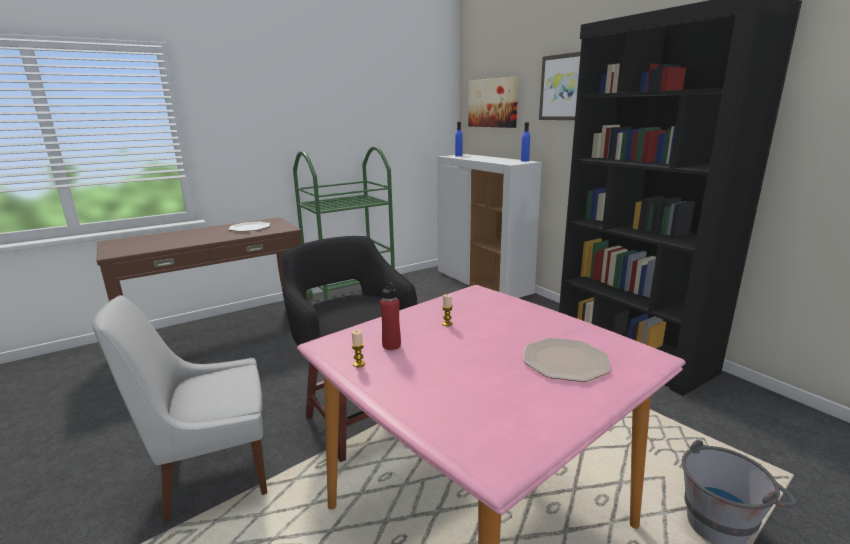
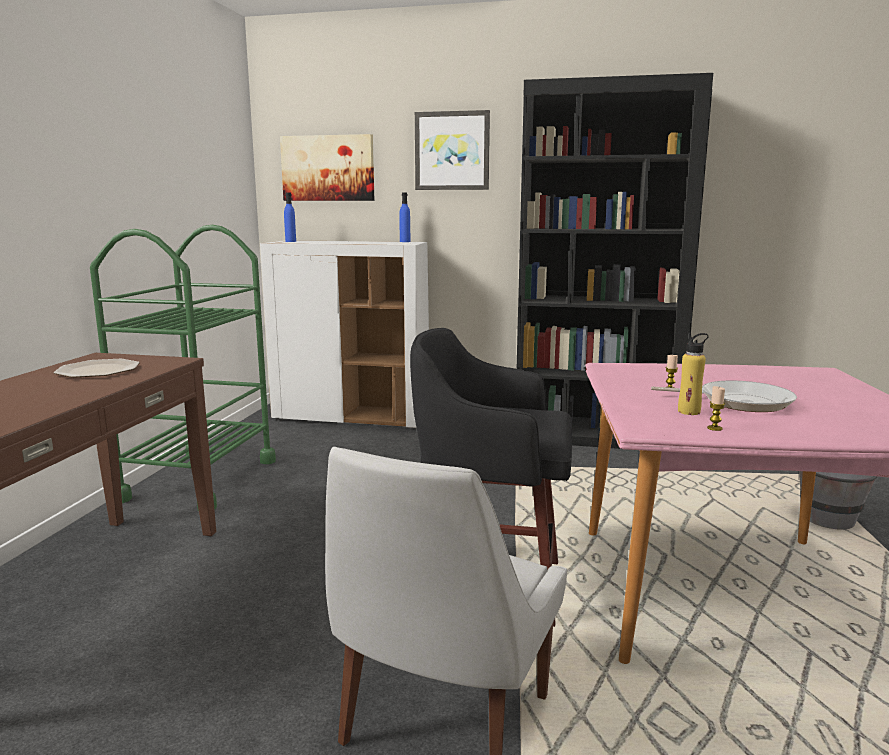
camera: 45 degrees left, 5 degrees down
(391, 345) = (689, 412): red bottle -> yellow bottle
(453, 353) = (739, 402): none -> frying pan
(564, 360) = (800, 385): plate -> none

